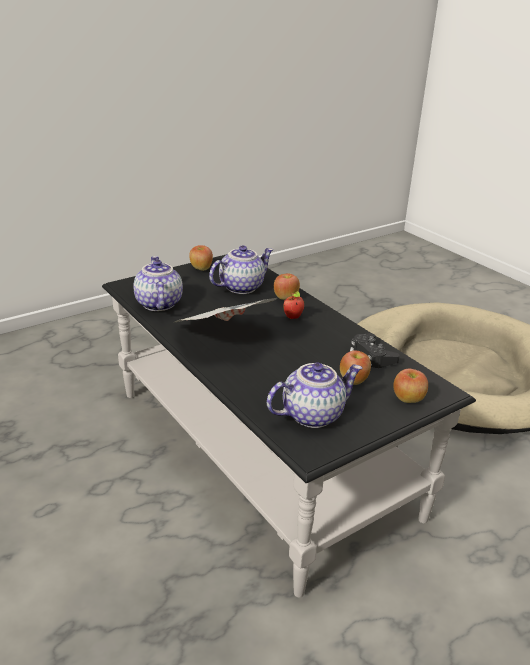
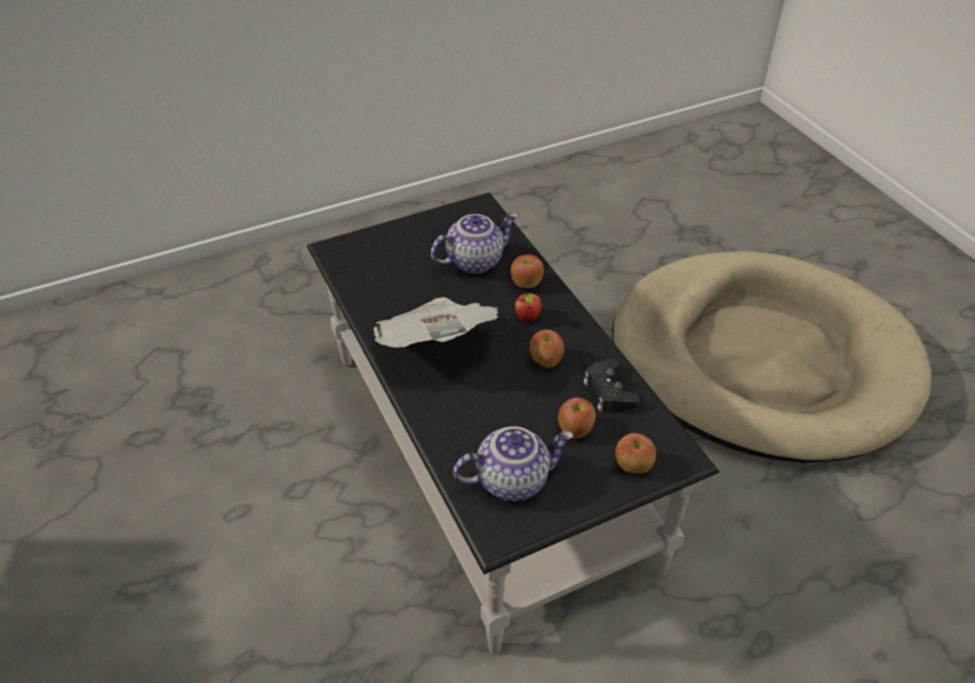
camera: 10 degrees right, 15 degrees up
(157, 304) = (367, 284): teapot -> none
(201, 268) = (431, 224): apple -> apple (545, 361)

